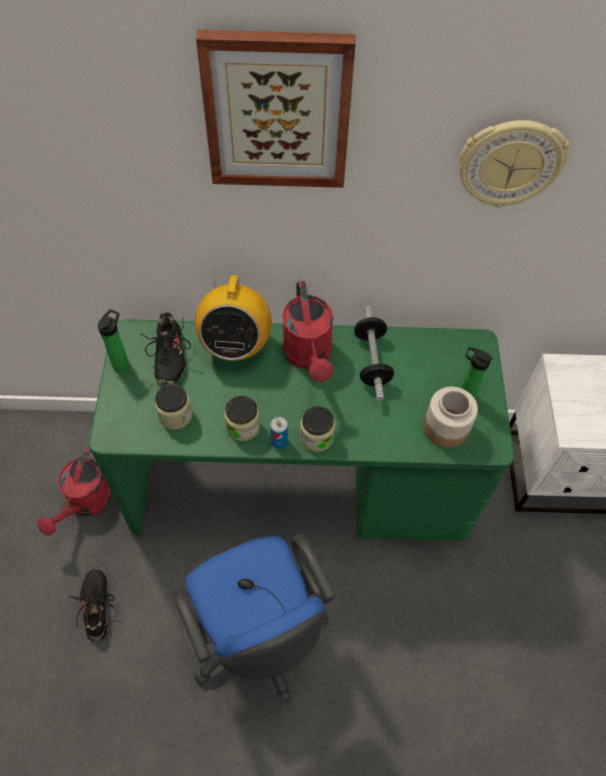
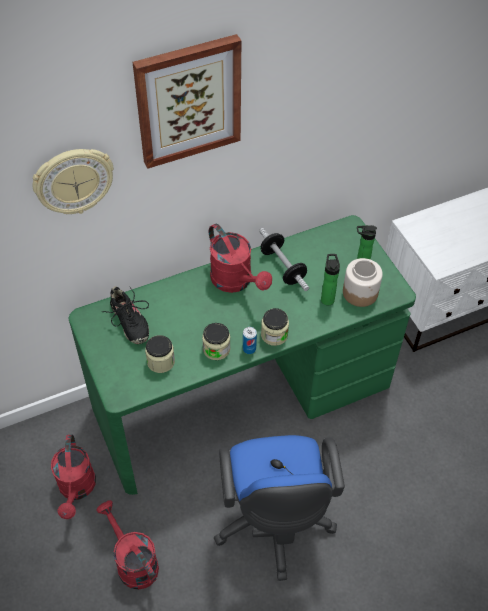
camera: 25 degrees left, 5 degrees down
(97, 606) = (133, 561): black shoe -> red watering can
(122, 362) = (94, 340): bottle -> bottle (327, 298)
(235, 345) = (176, 294): radio -> none
(257, 636) = (273, 524): blue office chair -> blue office chair turned 45 degrees clockwise
(510, 163) = (345, 87): wall clock -> wall clock (73, 181)

